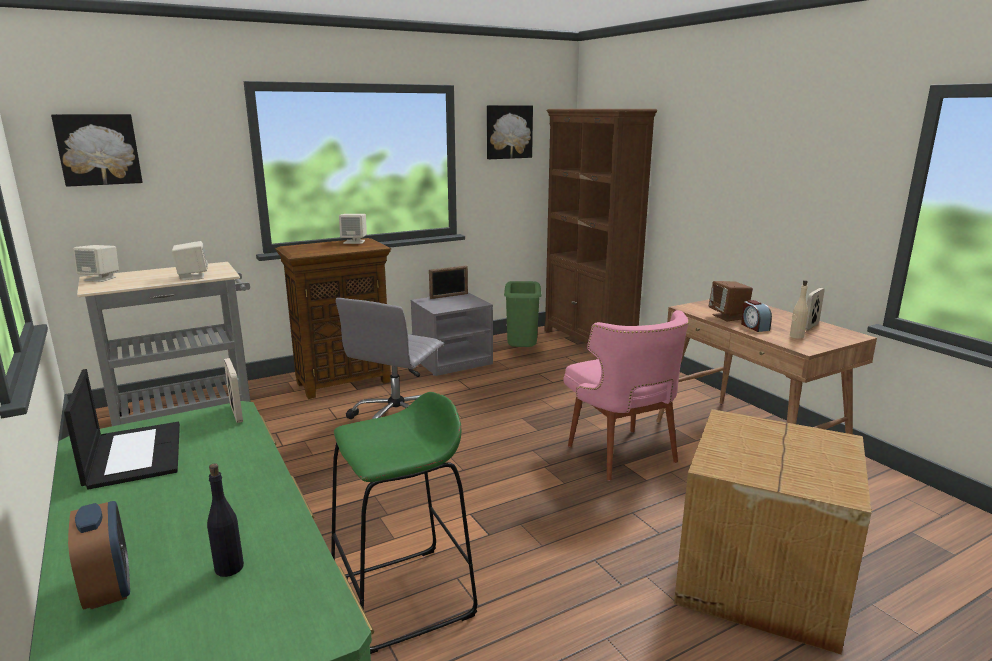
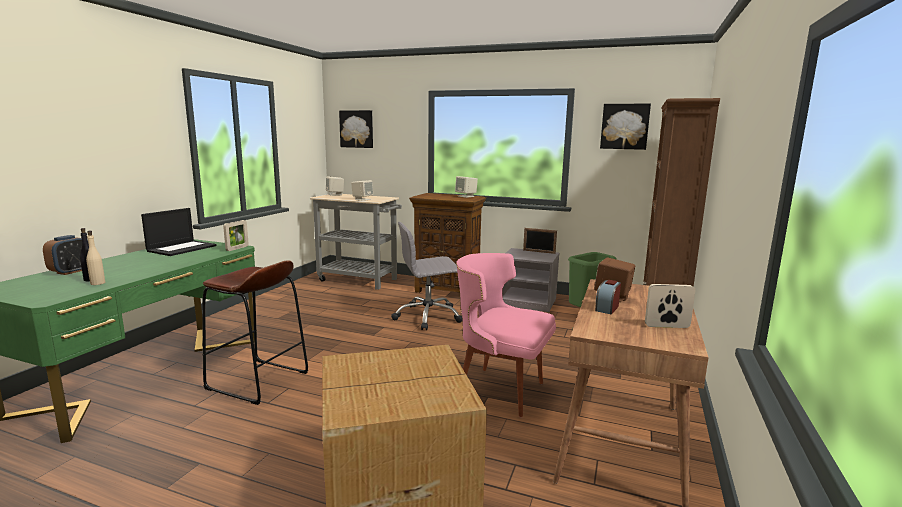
camera: 50 degrees right, 5 degrees down
(403, 598) = (258, 381): green stool -> brown stool
(621, 454) = (501, 392): pink chair -> pink chair turned 90 degrees clockwise
(796, 336) = (617, 325): beige bottle -> beige bottle (97, 283)

